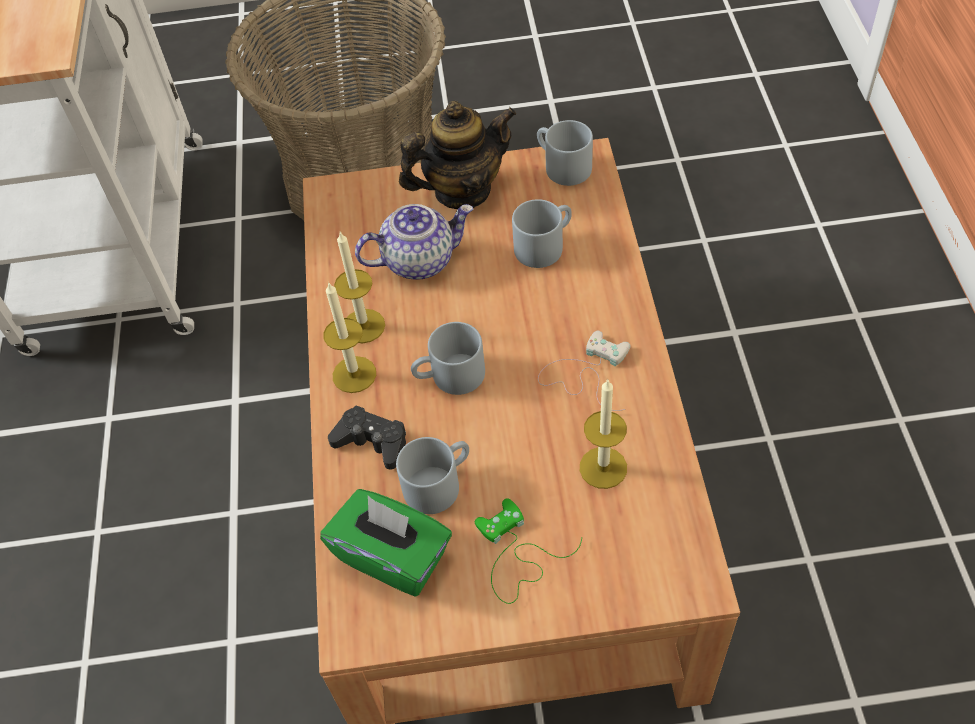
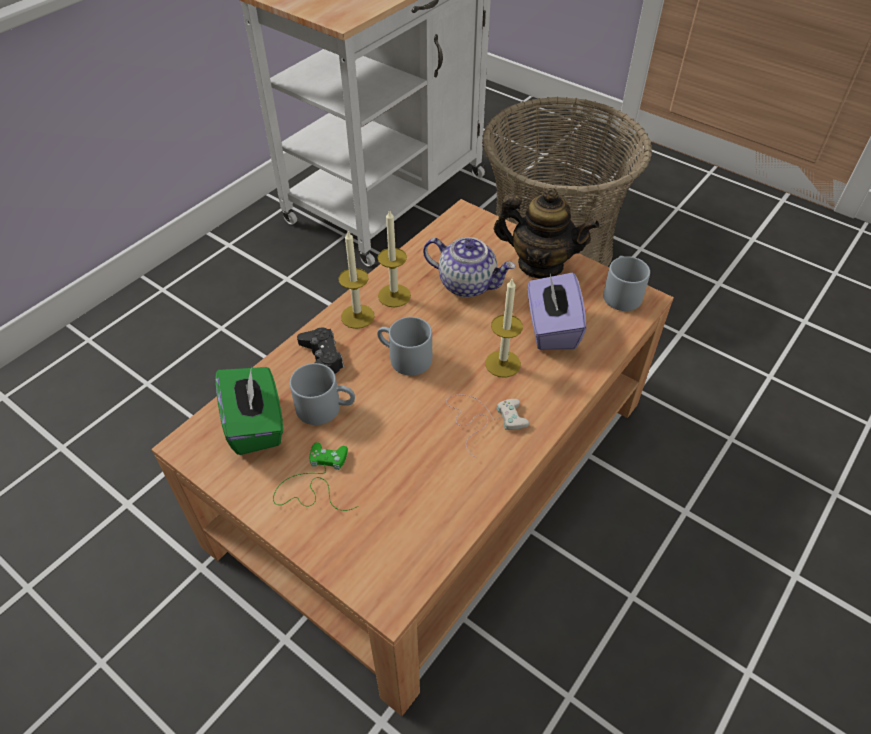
camera: 40 degrees right, 5 degrees down
(544, 244) = (551, 328): grey mug -> purple tissue box
(603, 467) = (423, 480): candle -> candle (503, 364)

